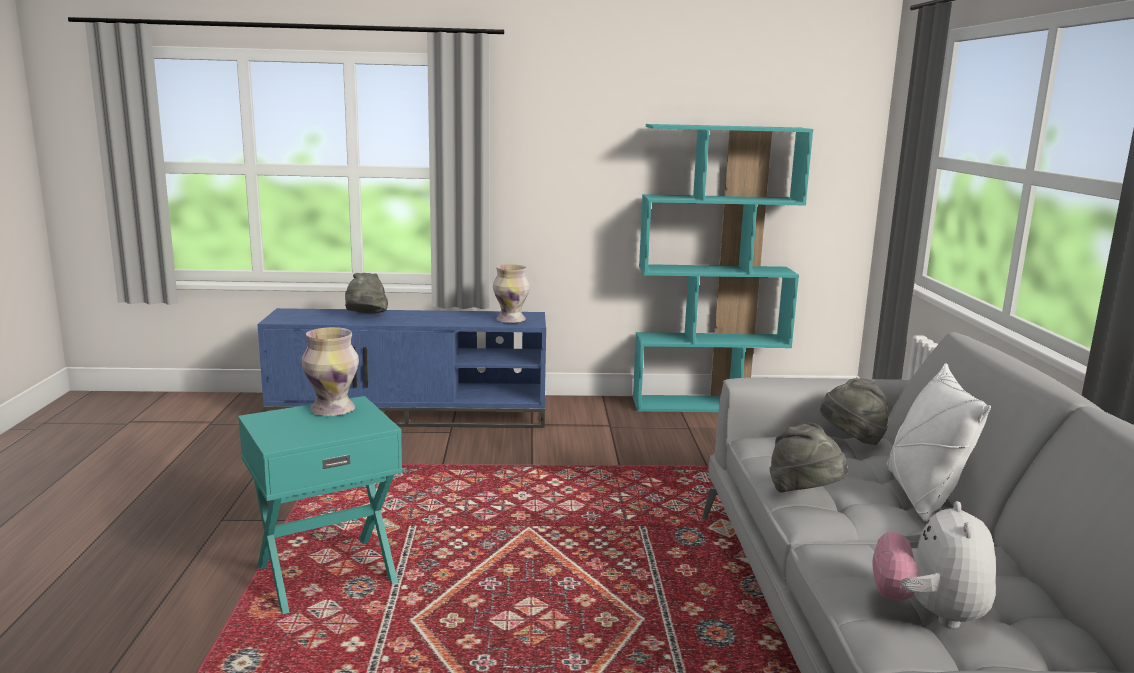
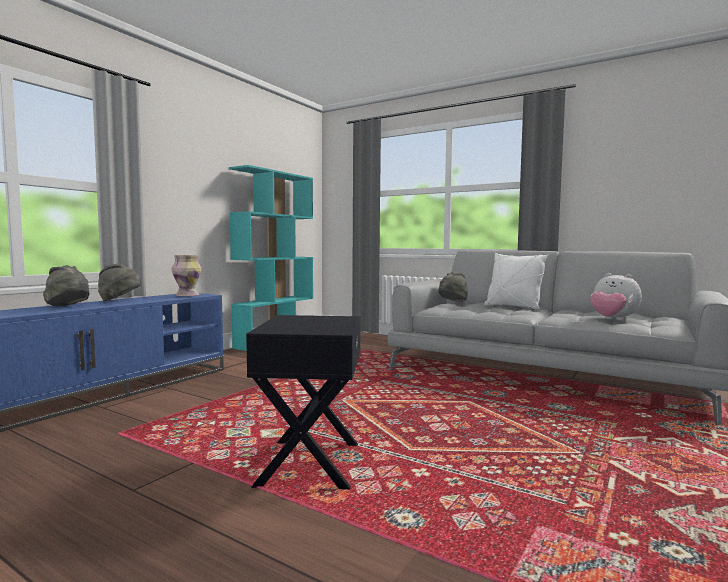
camera: 55 degrees left, 10 degrees down
(326, 573) = (308, 464): turquoise side table -> black side table
(333, 410) = (292, 320): vase -> none
(804, 495) = (499, 313): grey hat -> grey hat (120, 301)

